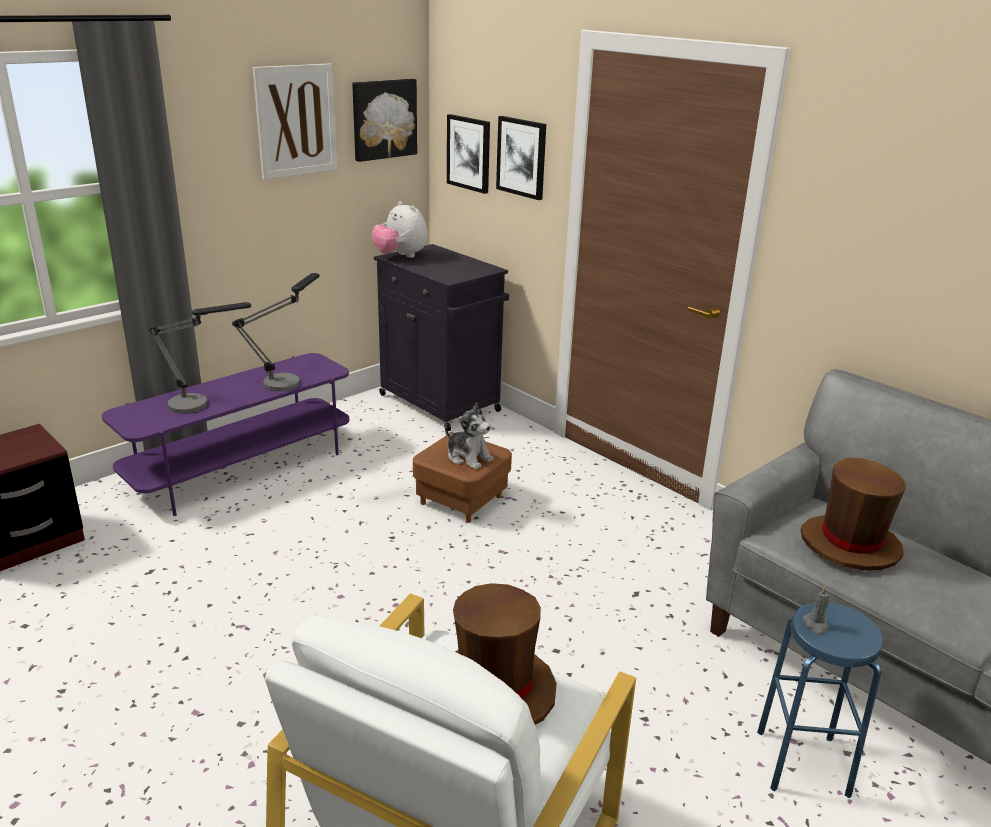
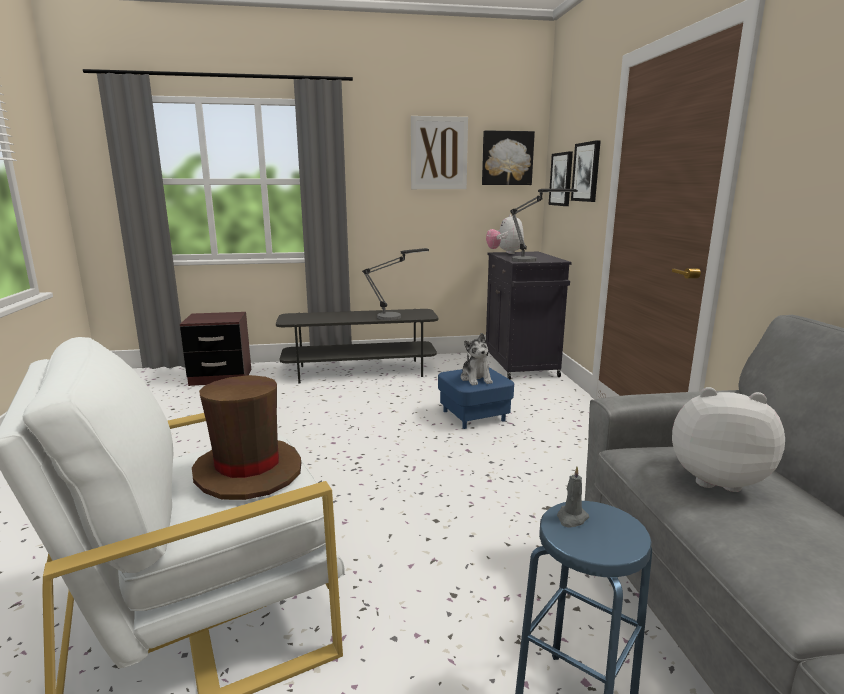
camera: 35 degrees right, 10 degrees down
(200, 403) = (332, 318): table lamp -> table lamp (532, 260)
(242, 468) = (360, 371): purple tv stand -> grey tv stand
(462, 500) = (474, 416): brown ottoman -> blue ottoman
(849, 545) = (715, 478): brown hat -> plush toy

